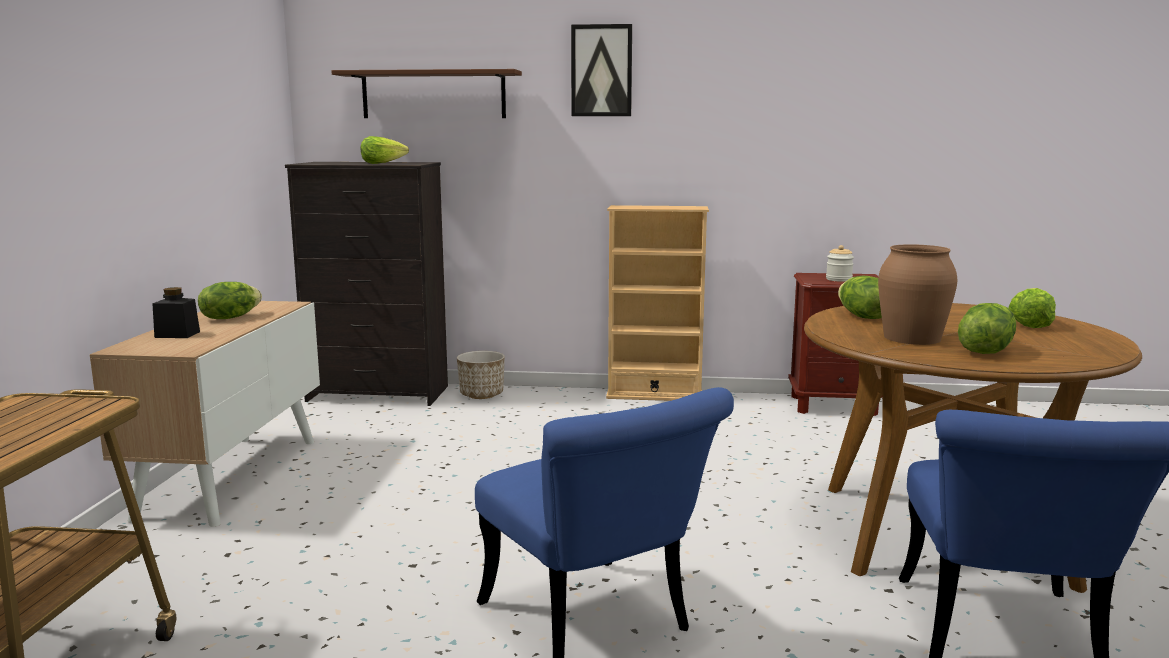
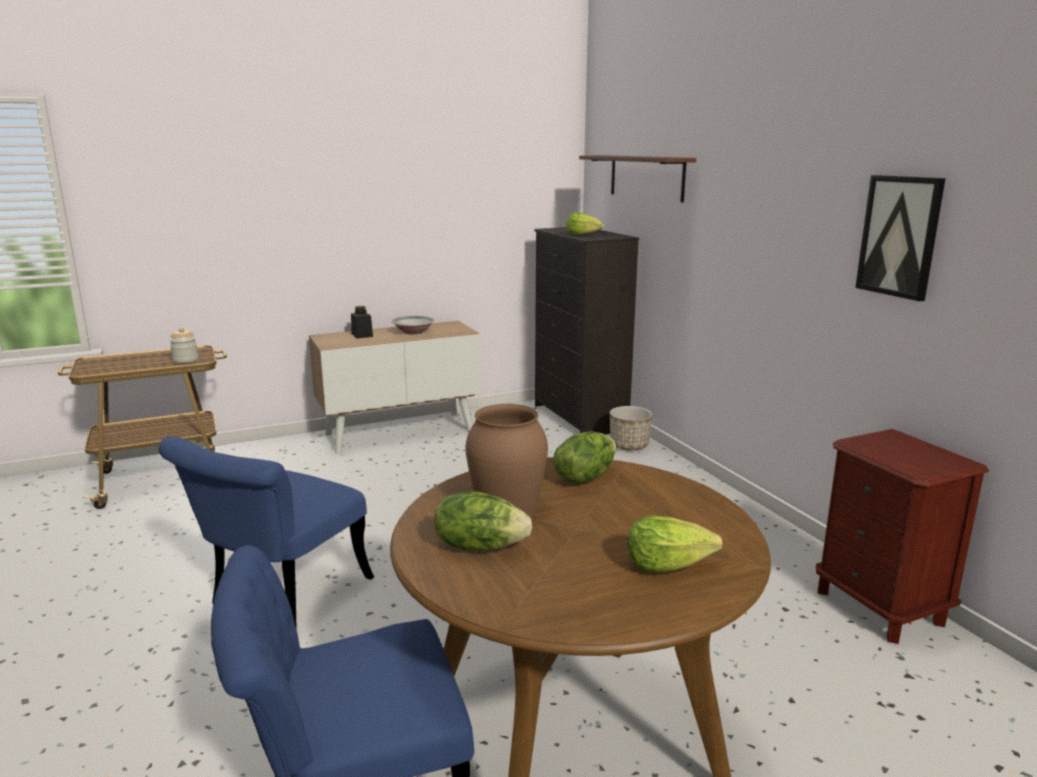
camera: 60 degrees right, 5 degrees up
(230, 317) = (413, 332): lettuce -> bowl
(601, 71) = (749, 159): picture -> picture (900, 236)
(654, 395) = (741, 506): beige bookcase -> none
(839, 279) = (893, 452): jar -> jar (185, 360)

